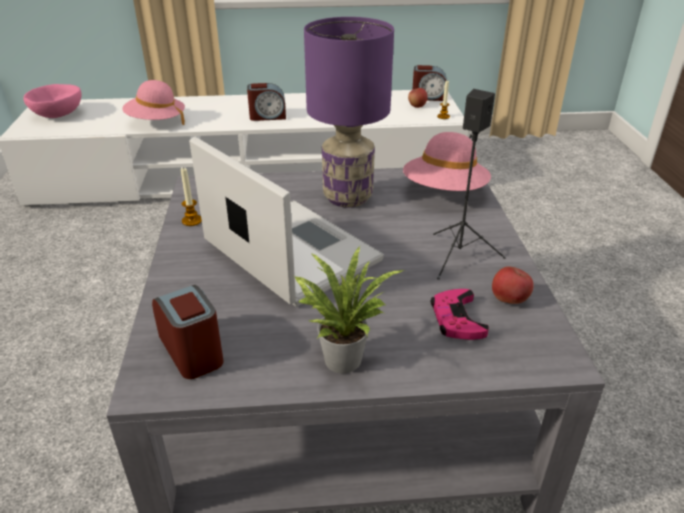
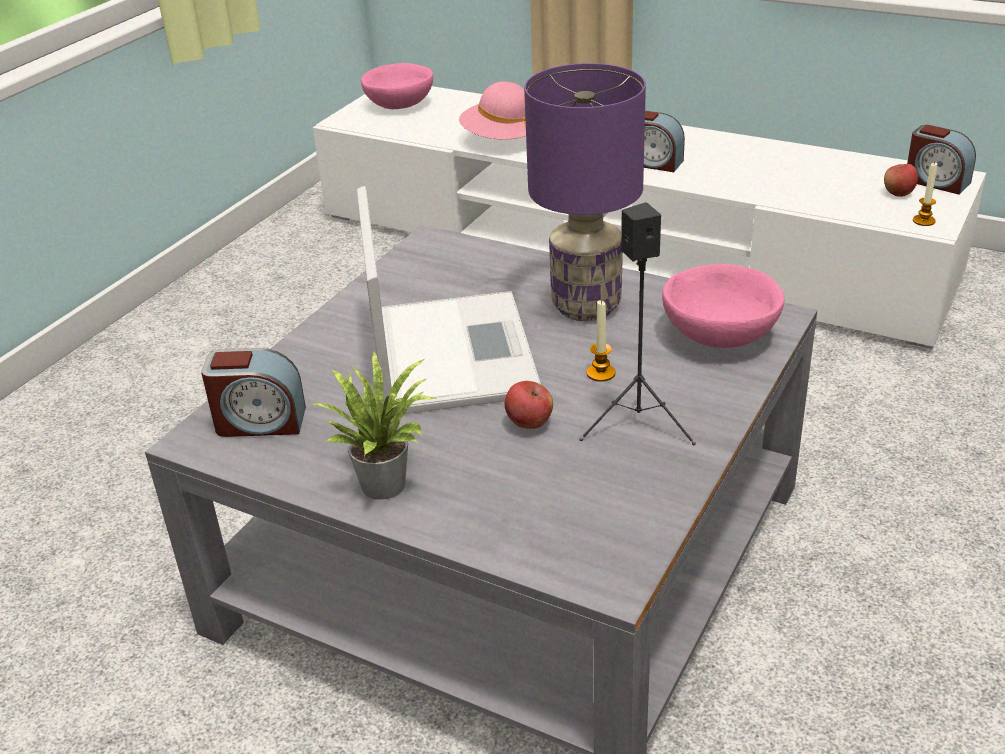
camera: 35 degrees right, 0 degrees up
(192, 221) = (385, 284): candle -> candle (601, 373)
(192, 350) = (260, 422): alarm clock -> alarm clock turned 90 degrees clockwise
(444, 192) = (721, 335): pink hat -> pink bowl
(457, 319) = (548, 491): pink game controller -> none
(509, 299) = (636, 494): apple -> apple (529, 424)

